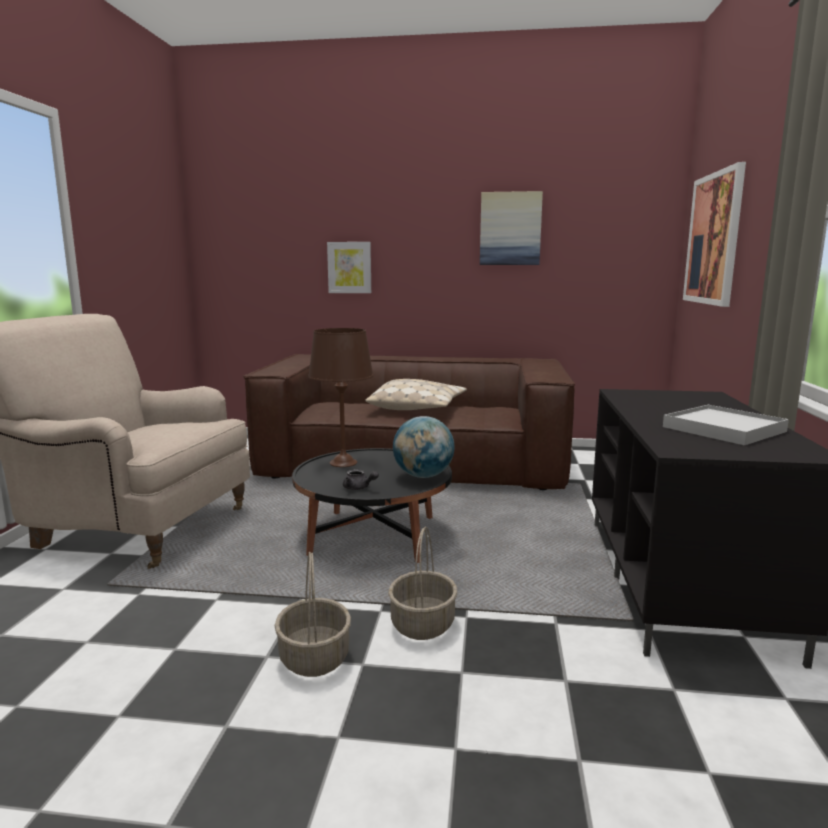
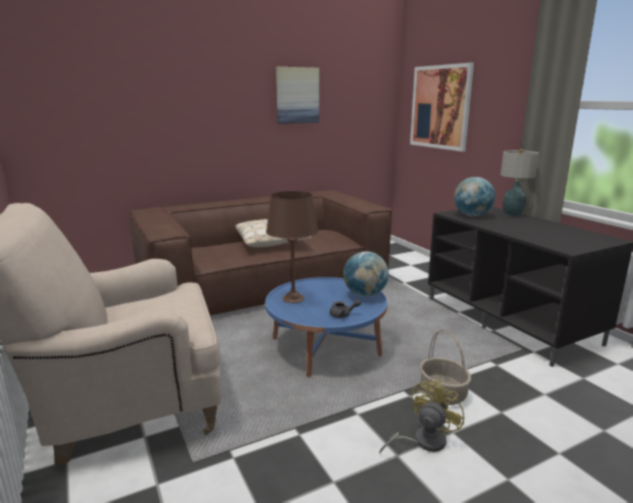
camera: 35 degrees left, 5 degrees up
(313, 657) = (423, 442): basket -> yellow fan
(349, 267) = (172, 129): picture -> none
(373, 536) = (325, 347): black coffee table -> blue coffee table
(649, 398) = (472, 215): none -> globe
(723, 429) = (550, 231): white tray -> none
(725, 405) = (512, 214): none -> table lamp

